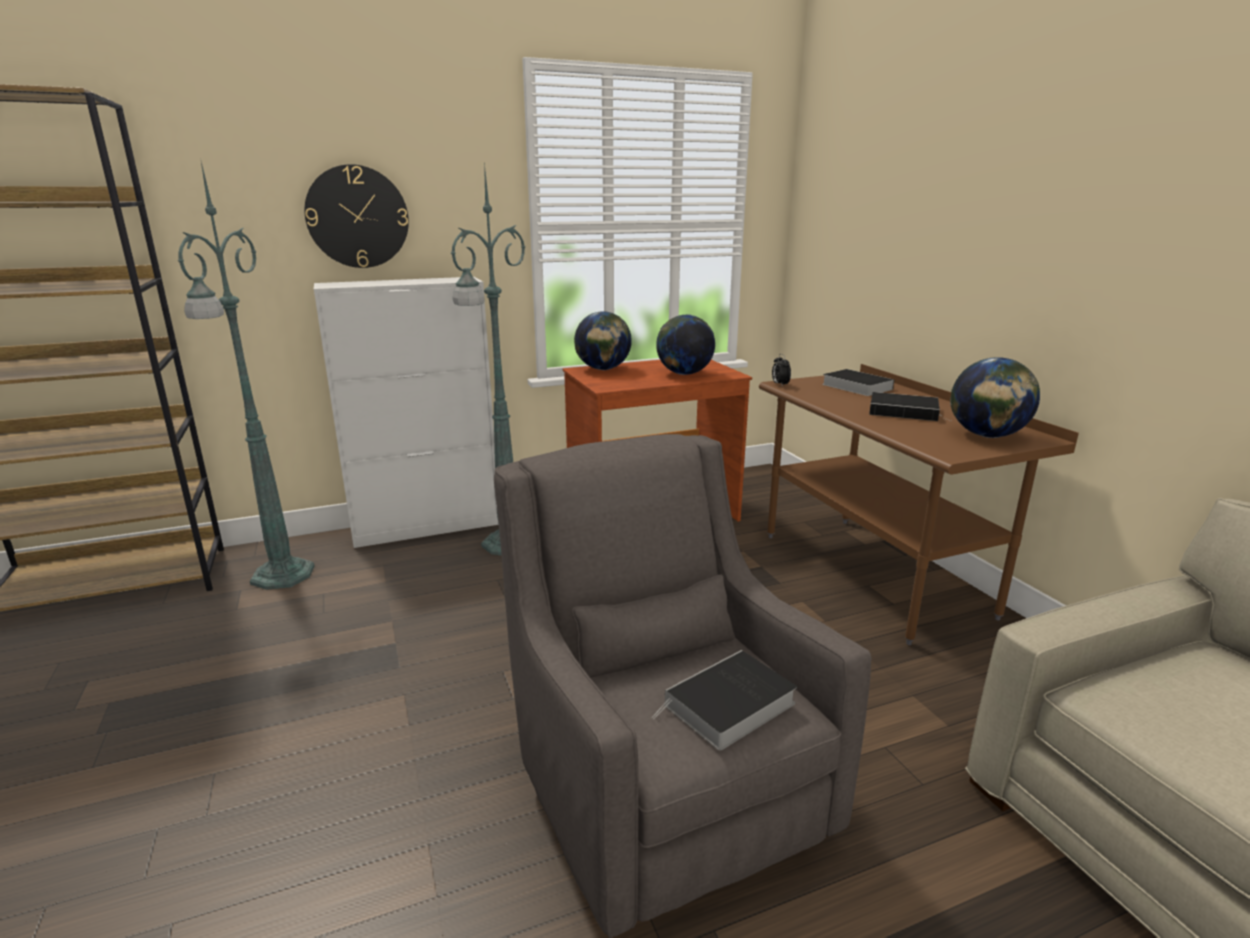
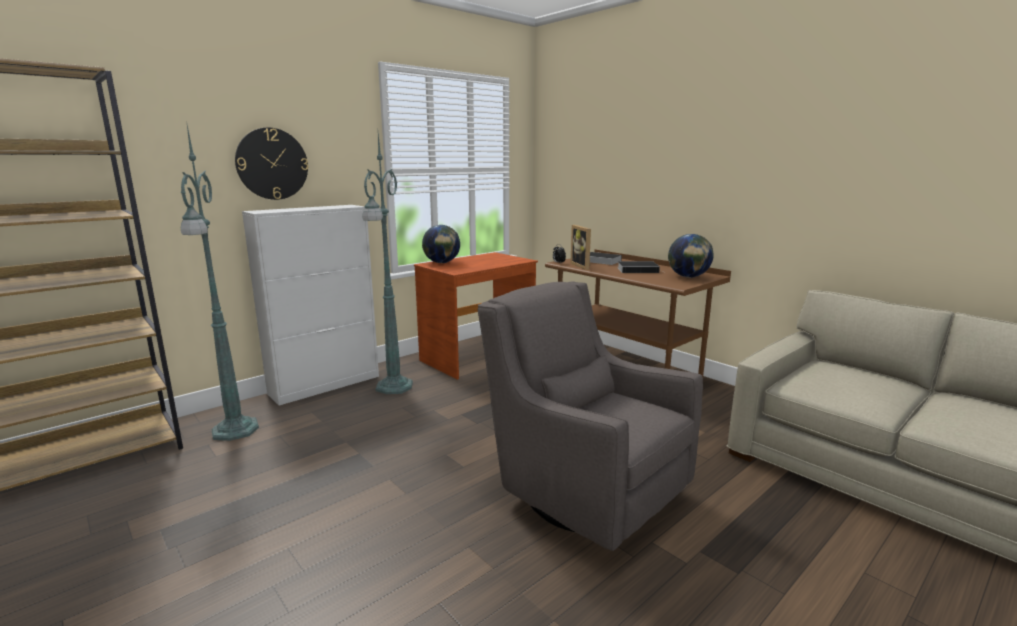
camera: 20 degrees left, 5 degrees down
(684, 374) = (496, 261): globe -> none
(728, 706) = (640, 416): book -> none
(815, 394) = (583, 266): none -> picture frame

